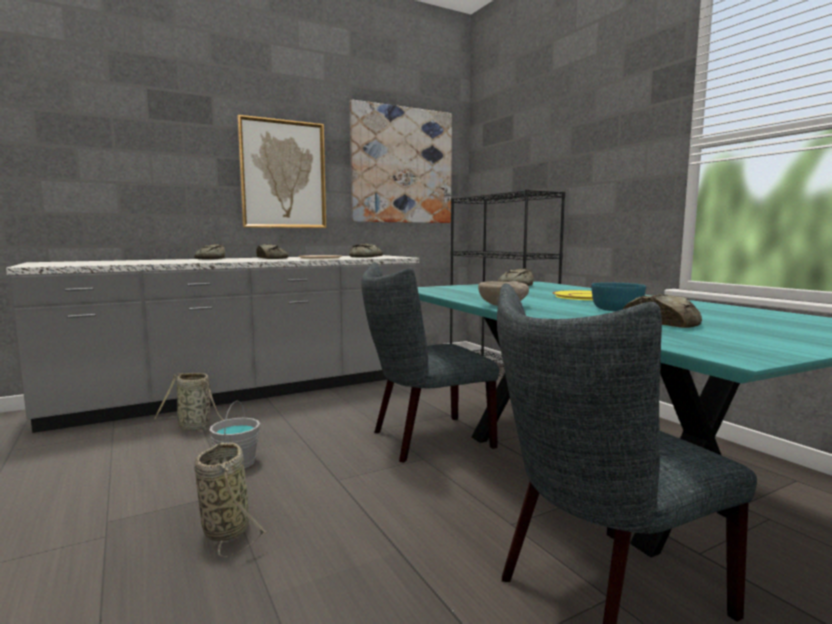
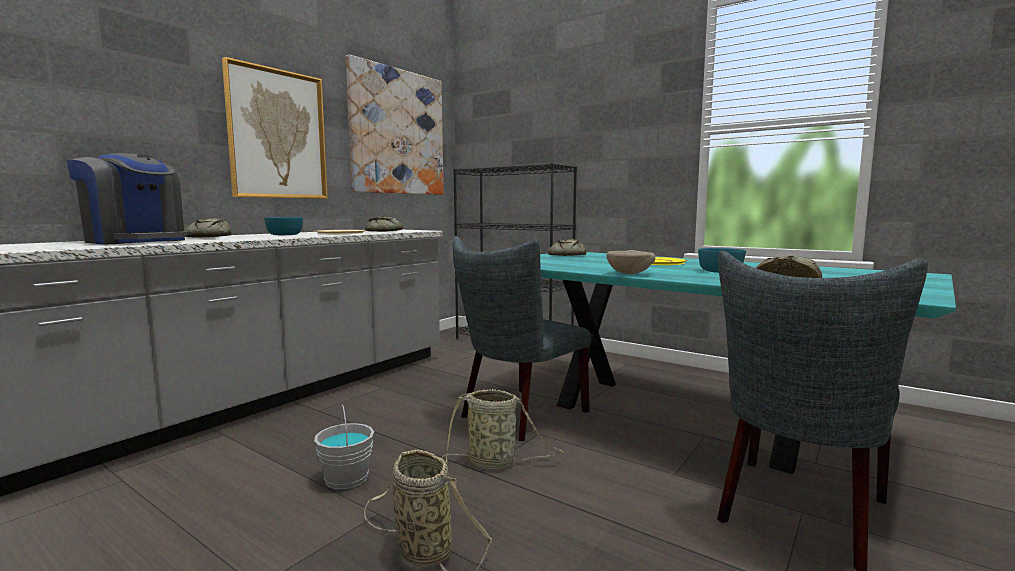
camera: 25 degrees left, 0 degrees up
(151, 261) = (136, 241): none -> coffee machine
(196, 428) = (243, 450): basket -> basket (495, 463)
(271, 258) = (284, 235): bread -> turquoise bowl

